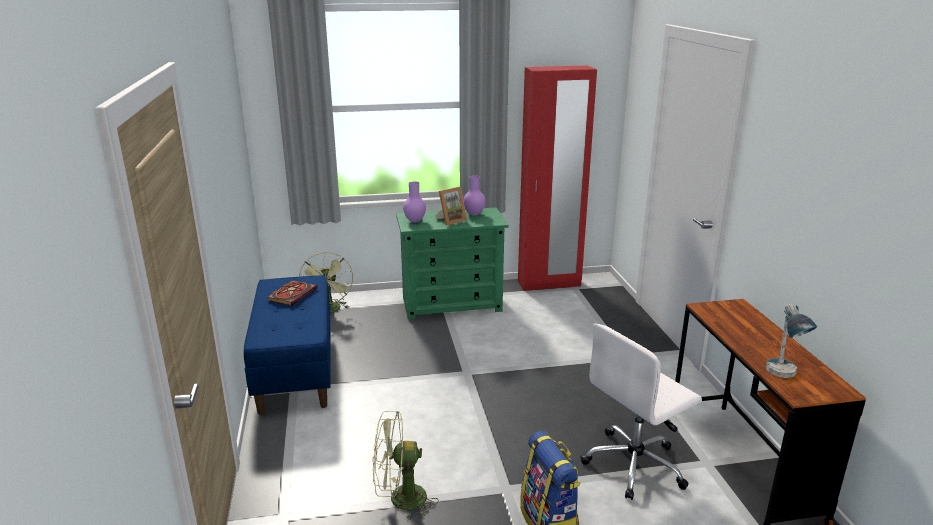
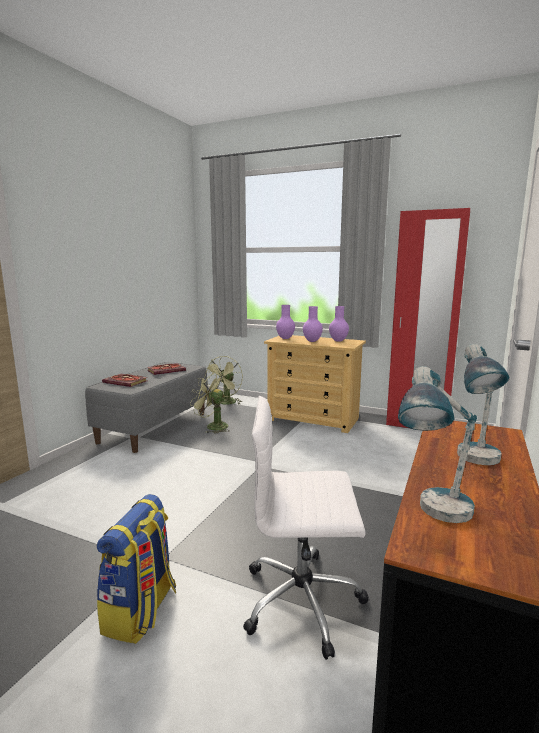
camera: 35 degrees right, 10 degrees down
(280, 326) = (126, 382): none -> book
(295, 369) = (154, 427): blue bench -> grey bench
(400, 500) = (75, 529): green fan -> green fan (212, 426)
(451, 220) = (312, 341): picture frame -> purple vase
(452, 304) = (313, 419): green dresser -> beige dresser
(756, 334) = (476, 463): none -> table lamp

